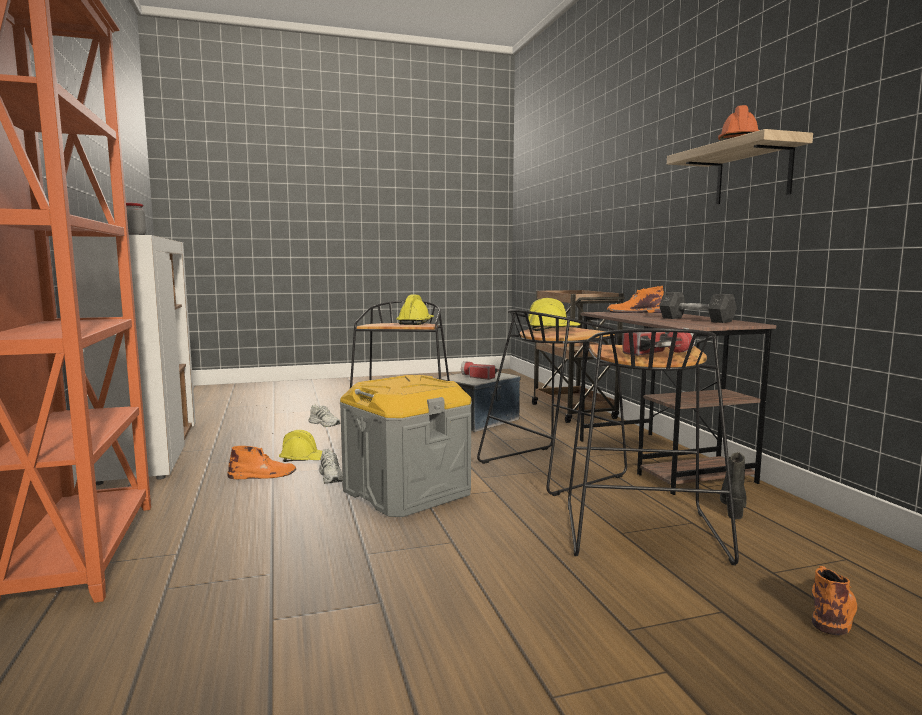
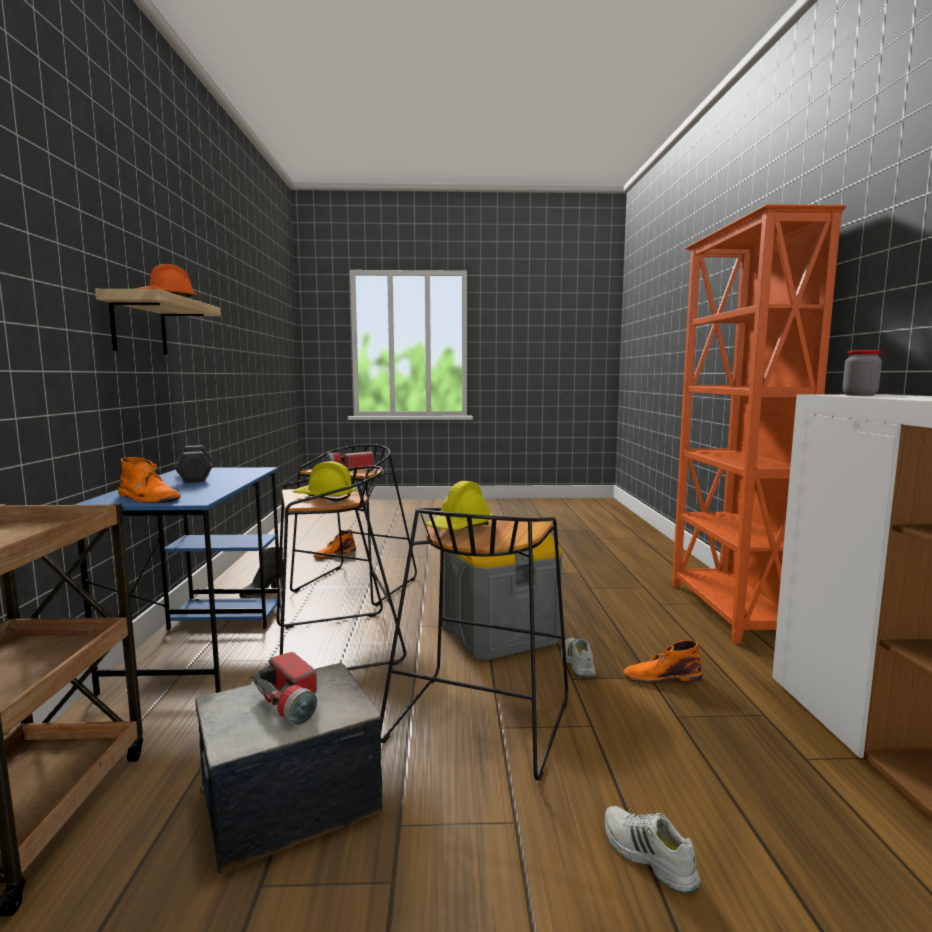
camera: 165 degrees left, 0 degrees up
(304, 459) = (624, 702): yellow hard hat -> none
(661, 460) = (203, 642): brown desk -> blue desk

